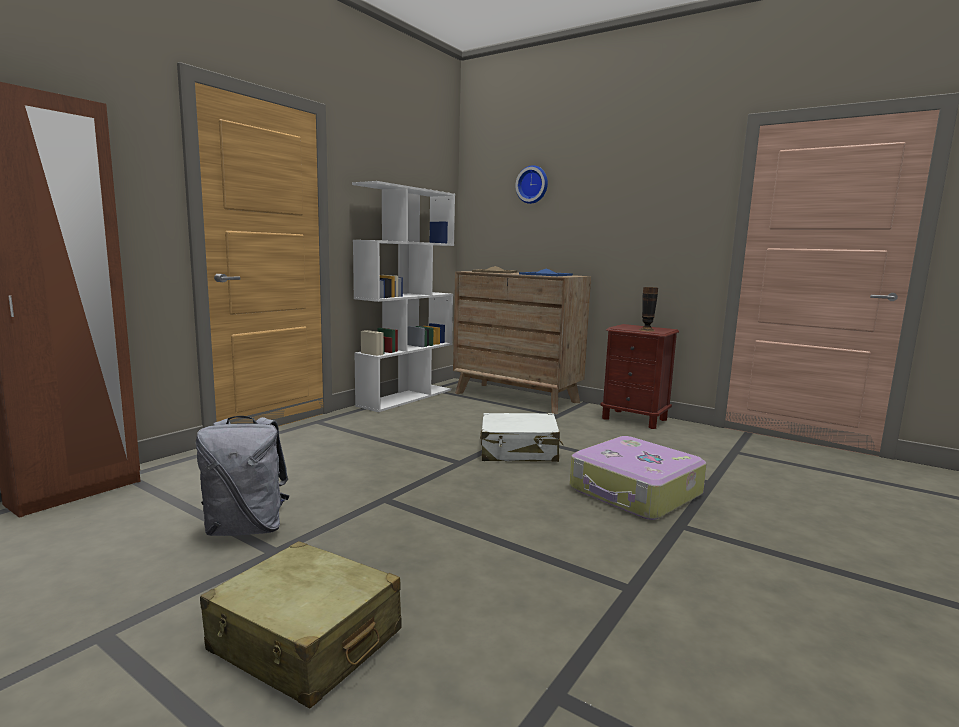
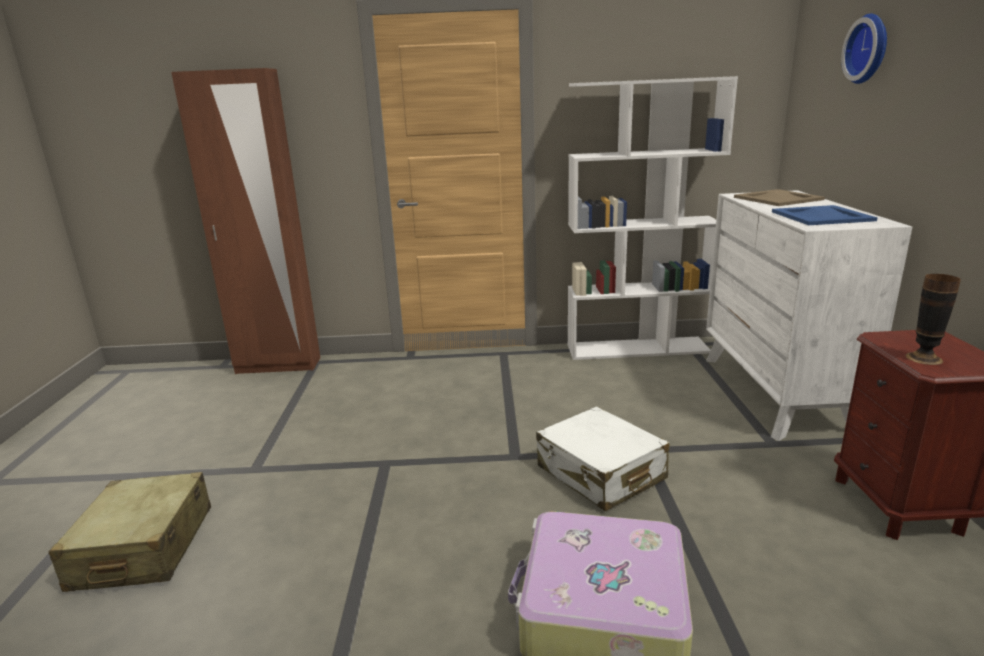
camera: 55 degrees right, 10 degrees up
(247, 528) = (280, 440): grey backpack -> none
(516, 398) = (775, 392): brown dresser -> white dresser

